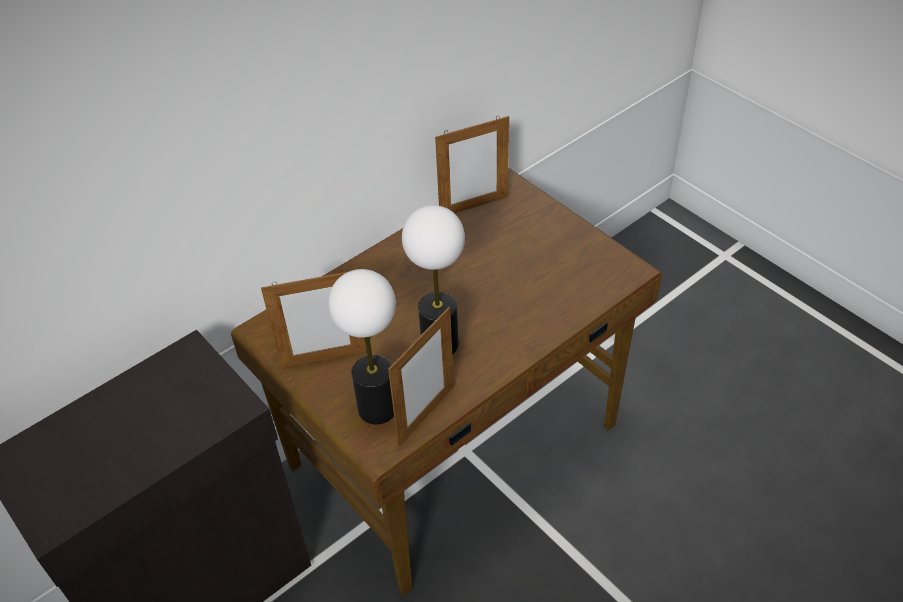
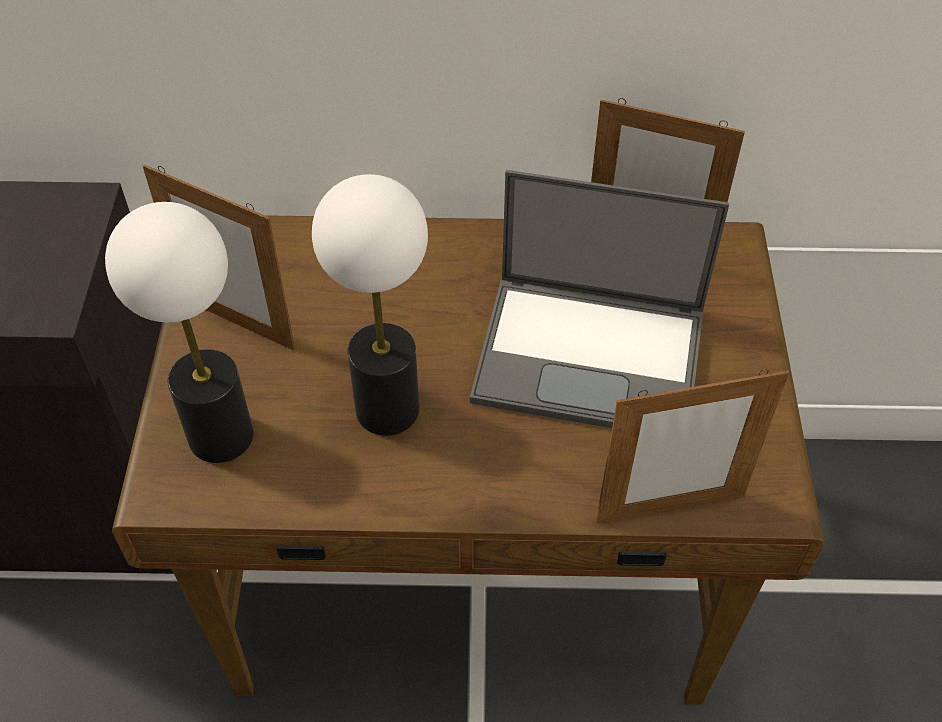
camera: 40 degrees right, 5 degrees up
(426, 415) = (262, 492): picture frame -> picture frame (670, 508)
(500, 263) = (593, 355): none -> laptop

